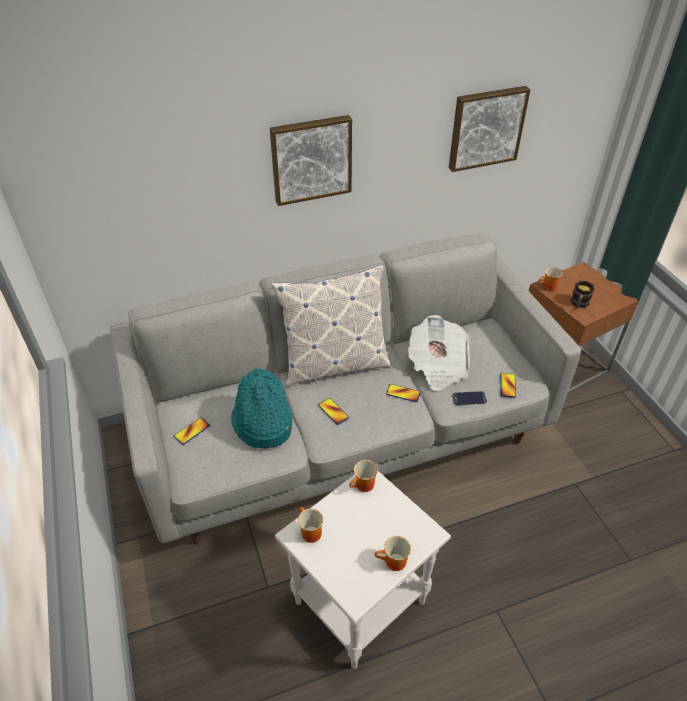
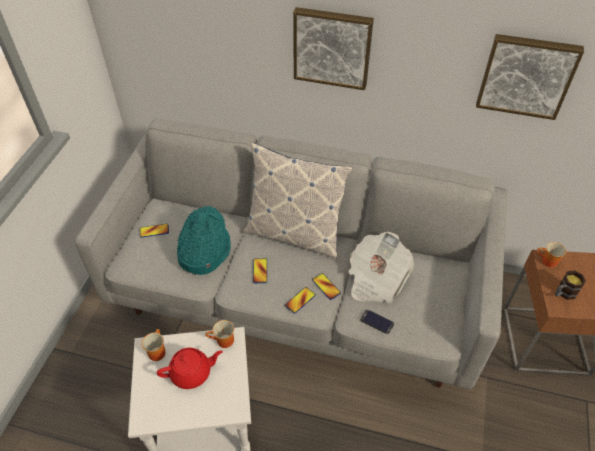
camera: 35 degrees right, 5 degrees up
(361, 529) = (192, 373): none -> red teapot
(393, 563) = (190, 413): mug -> none
(507, 385) = (421, 330): phone -> phone (300, 300)

